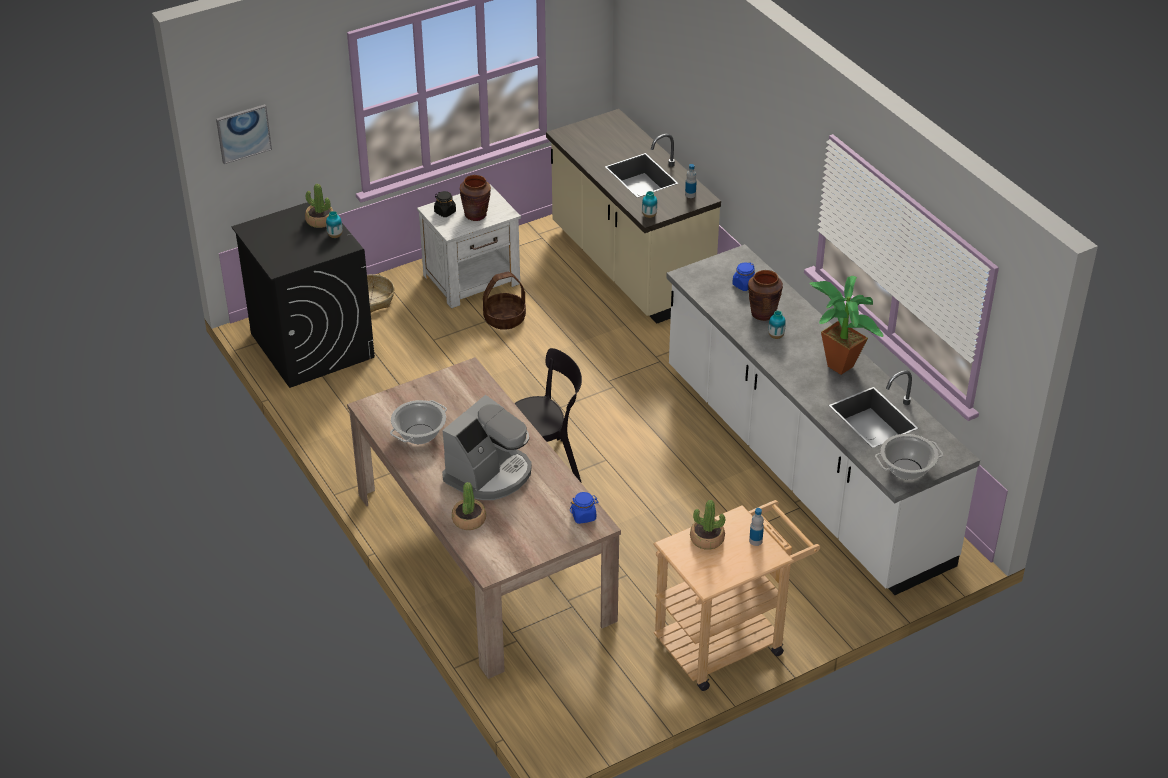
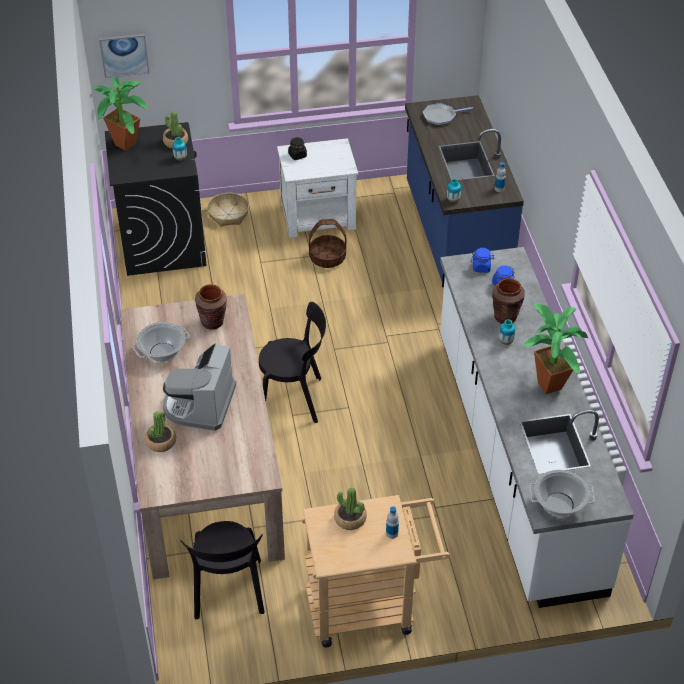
camera: 20 degrees right, 5 degrees up
(267, 237) = (126, 147): none -> potted plant
(476, 215) = (321, 164): brown vase -> brown vase (213, 322)
(489, 474) = (200, 404): coffee machine -> coffee machine turned 135 degrees clockwise
(575, 669) = (228, 592): none -> black chair
(584, 516) = (257, 466): blue jar -> blue jar (481, 267)
(591, 137) = (441, 116): none -> frying pan
(629, 266) = (455, 235): beige counter -> blue counter

